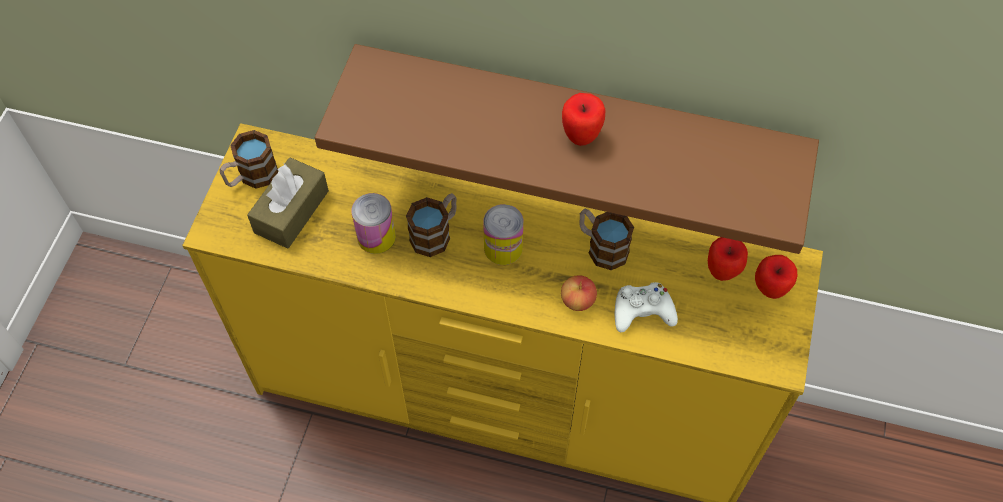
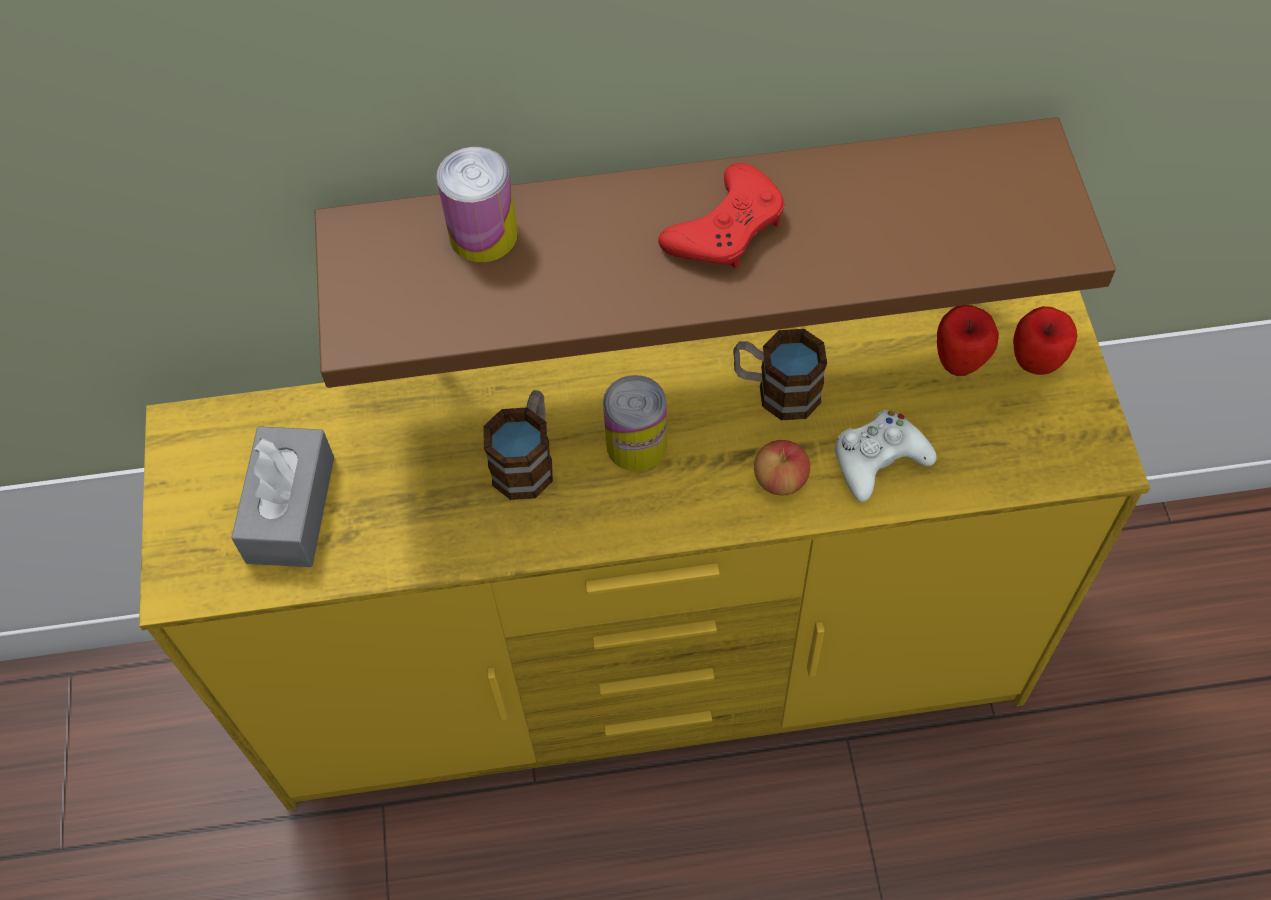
camera: 20 degrees left, 0 degrees up
(251, 177) = (203, 480): mug -> none
(291, 211) = (290, 509): brown tissue box -> grey tissue box
(376, 237) = (440, 499): can -> can (483, 235)
(581, 136) = (726, 227): apple -> red game controller

